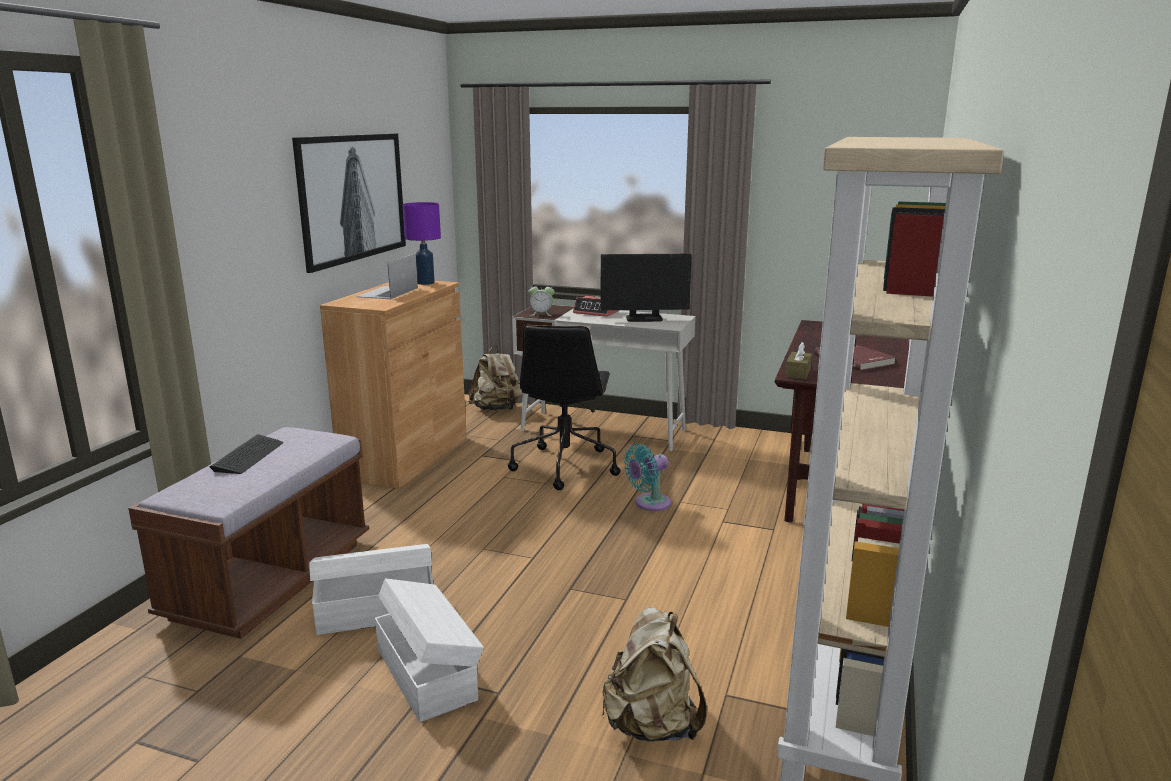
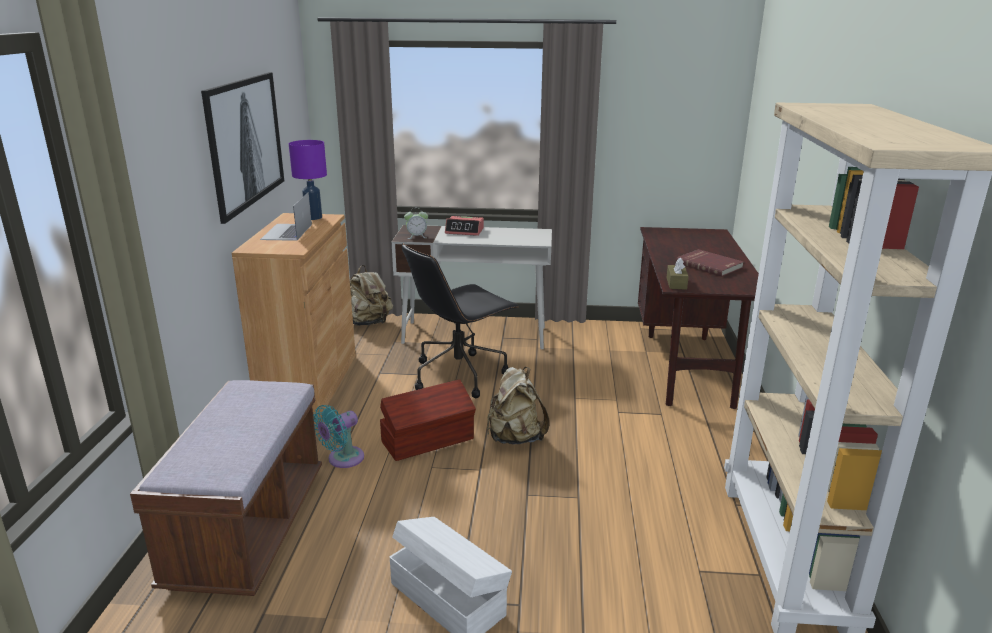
camera: 15 degrees left, 5 degrees up
(248, 456) = (221, 419): keyboard -> none
(375, 611) = (367, 545): white storage box -> none
(495, 523) = (429, 440): none -> brown storage box
(565, 466) = (460, 374): black office chair -> black office chair turned 60 degrees clockwise
(644, 318) = (511, 235): monitor -> none
(649, 504) = (550, 403): turquoise fan -> turquoise fan (342, 459)
(652, 725) = (657, 610): beige backpack -> beige backpack (515, 438)

